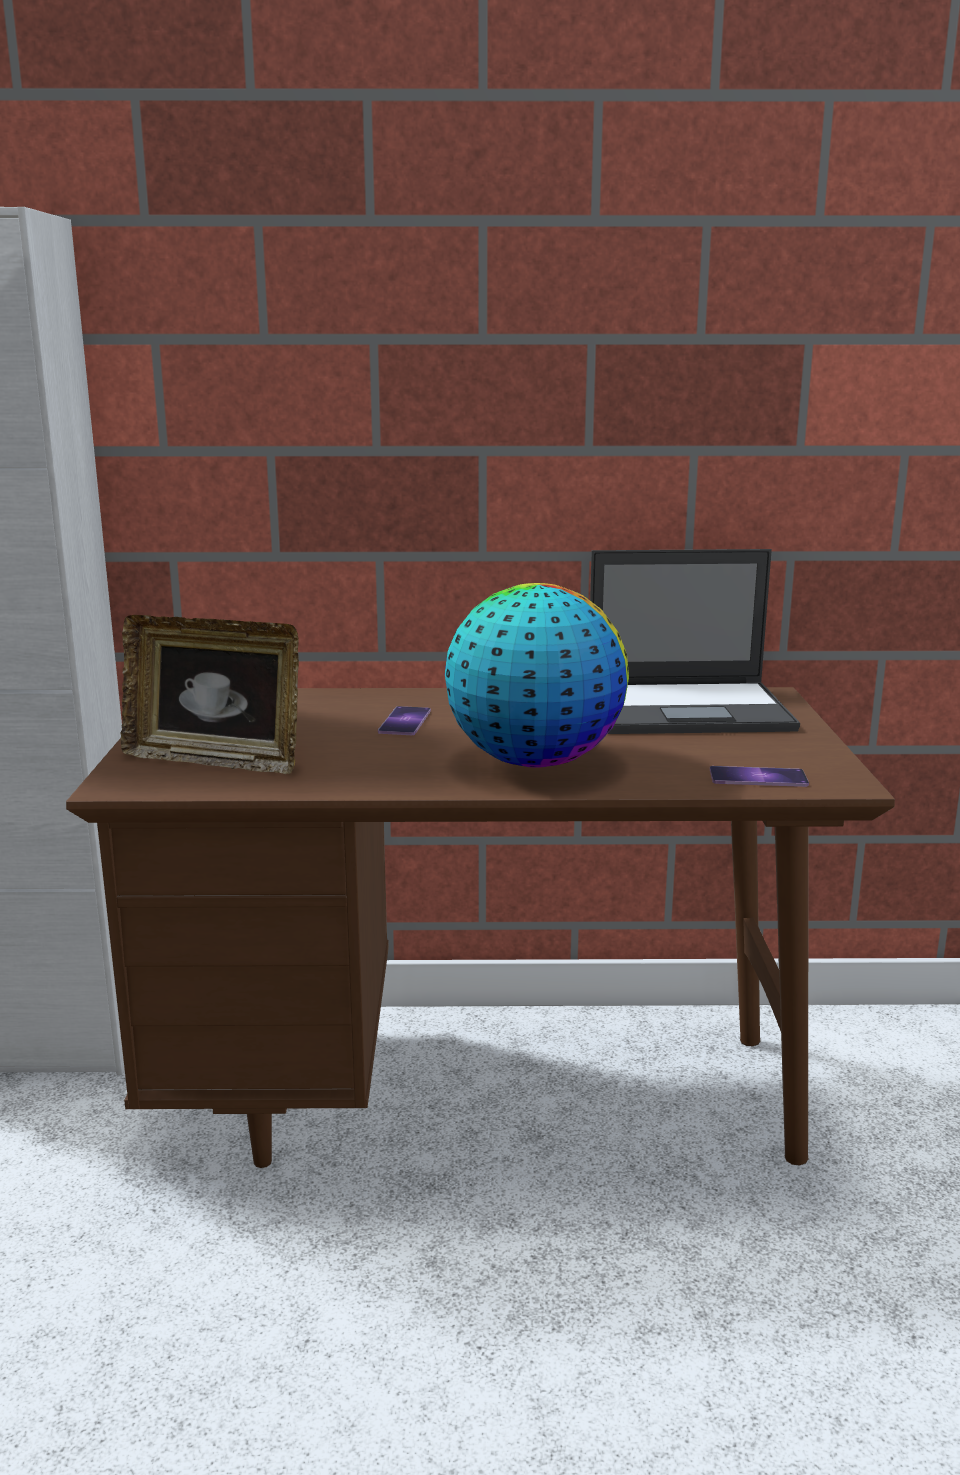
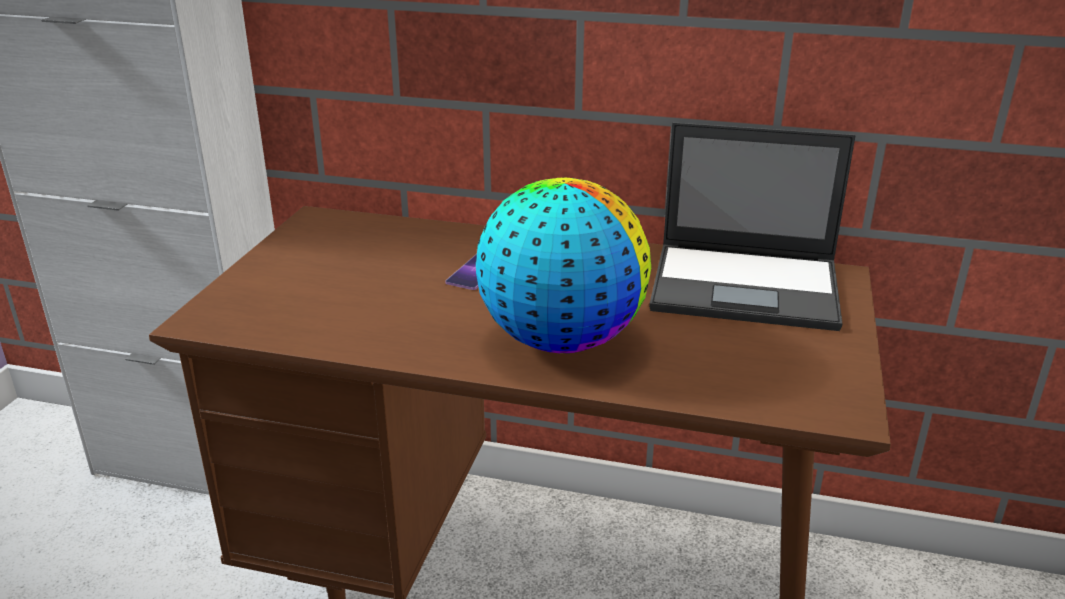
camera: 15 degrees right, 10 degrees up
(215, 760) = (292, 300): picture frame -> none
(758, 777) = (763, 392): phone -> none

